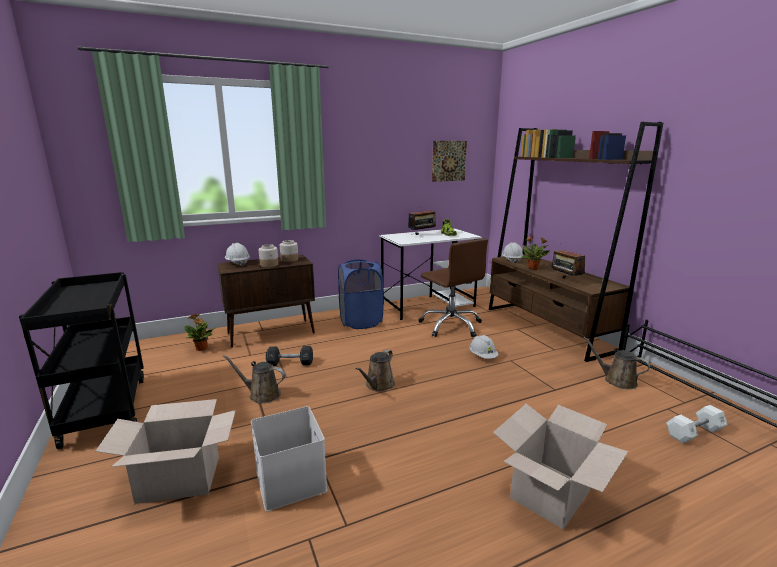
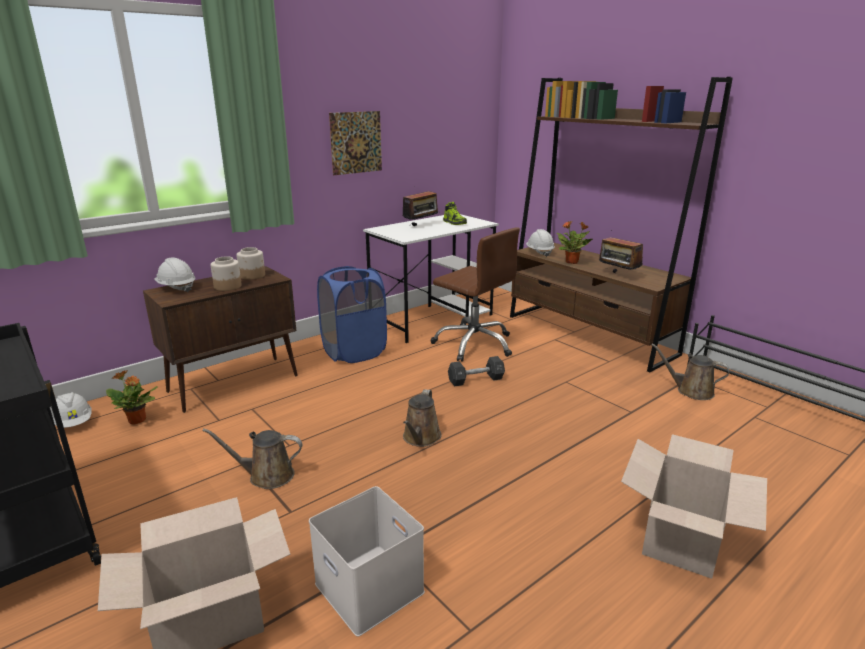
camera: 15 degrees left, 5 degrees up
(290, 363) = (284, 424): black dumbbell -> black dumbbell (476, 380)
(449, 161) = (445, 121): picture -> picture (356, 142)
(483, 356) = (531, 381): white hard hat -> white hard hat (74, 423)
(694, 433) = (790, 441): white dumbbell -> none

